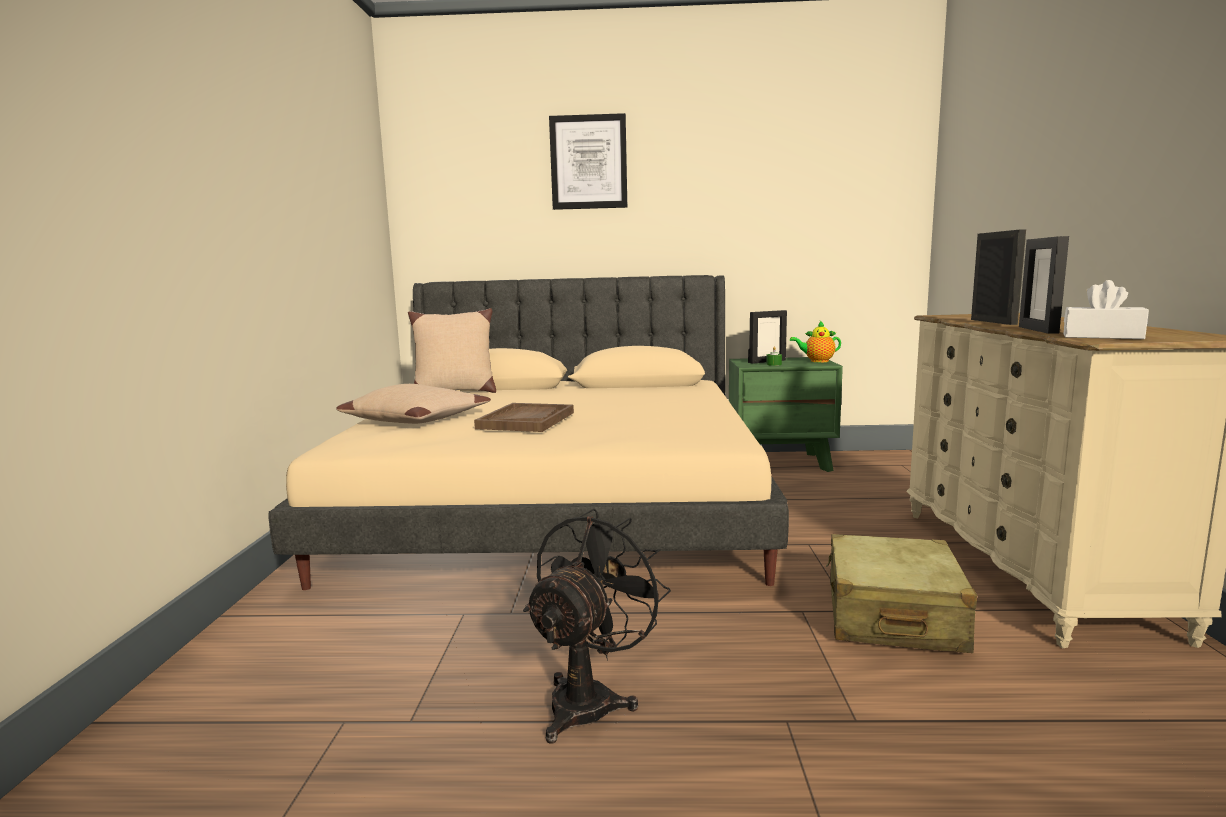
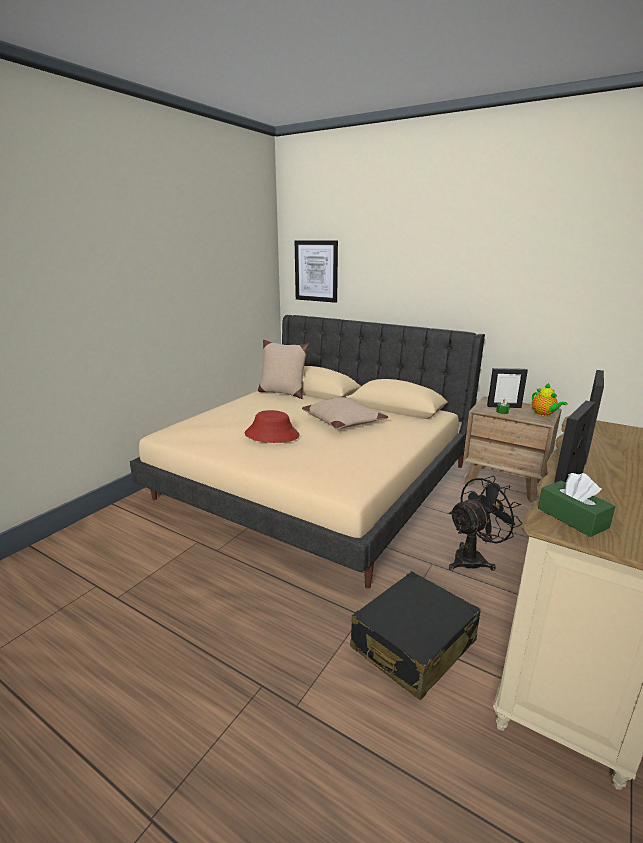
camera: 30 degrees right, 10 degrees up
(417, 420) = (227, 418): beige pillow -> beige pillow (344, 421)
(526, 420) = (272, 435): brown tray -> red hat
(588, 162) = (398, 238): picture -> picture (316, 271)
(591, 699) = (193, 622): black fan -> black fan (474, 558)
(781, 462) = (504, 482): green nightstand -> brown nightstand
(817, 361) = (544, 415): teapot -> teapot turned 150 degrees counterclockwise
(892, 615) = (413, 645): beige suitcase -> black suitcase
(1102, 336) = (572, 518): white tissue box -> green tissue box

